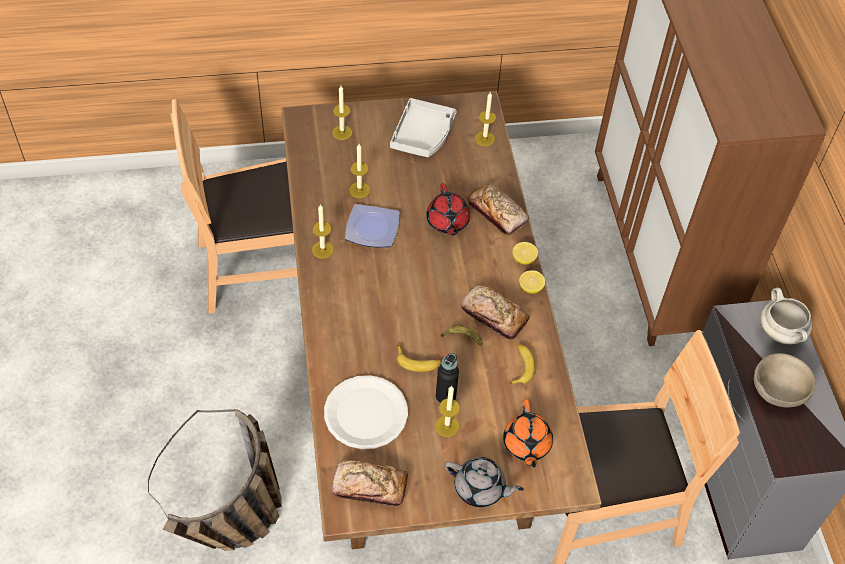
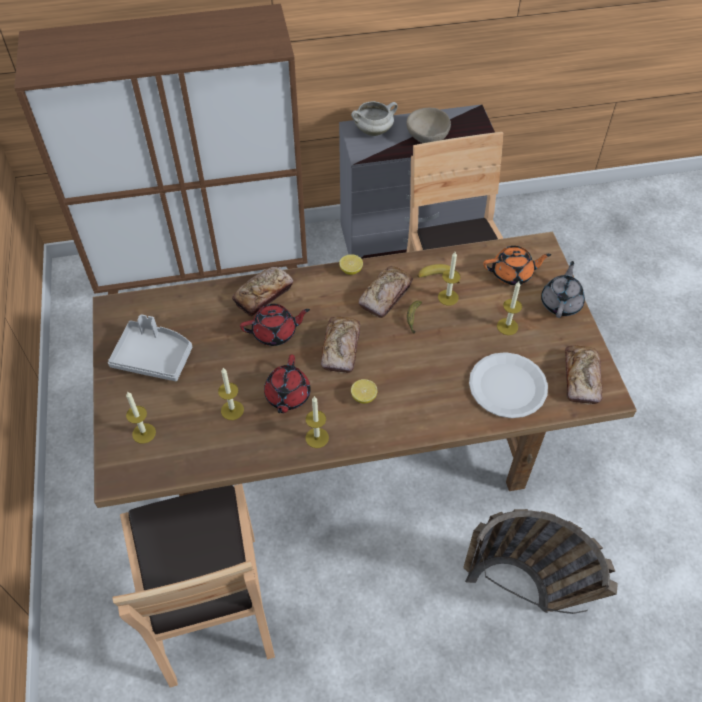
camera: 90 degrees left, 0 degrees up
(371, 229) = (287, 396): plate -> red teapot
(418, 362) = (444, 349): banana -> none
(424, 273) = (341, 349): none -> bread
(445, 397) = (478, 328): black bottle -> none
(484, 139) = (162, 305): candle -> candle (448, 297)
(524, 259) = (318, 275): lemon -> lemon (363, 397)

